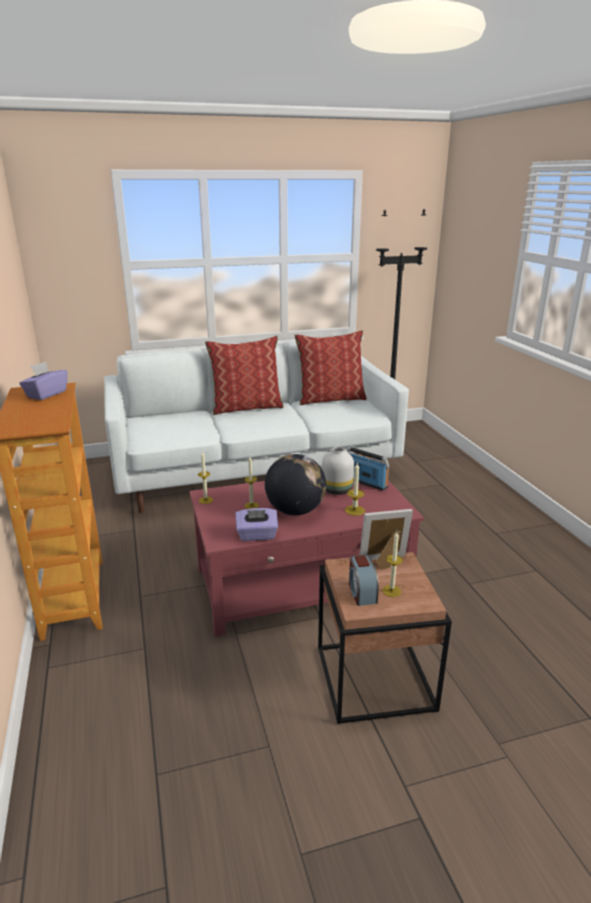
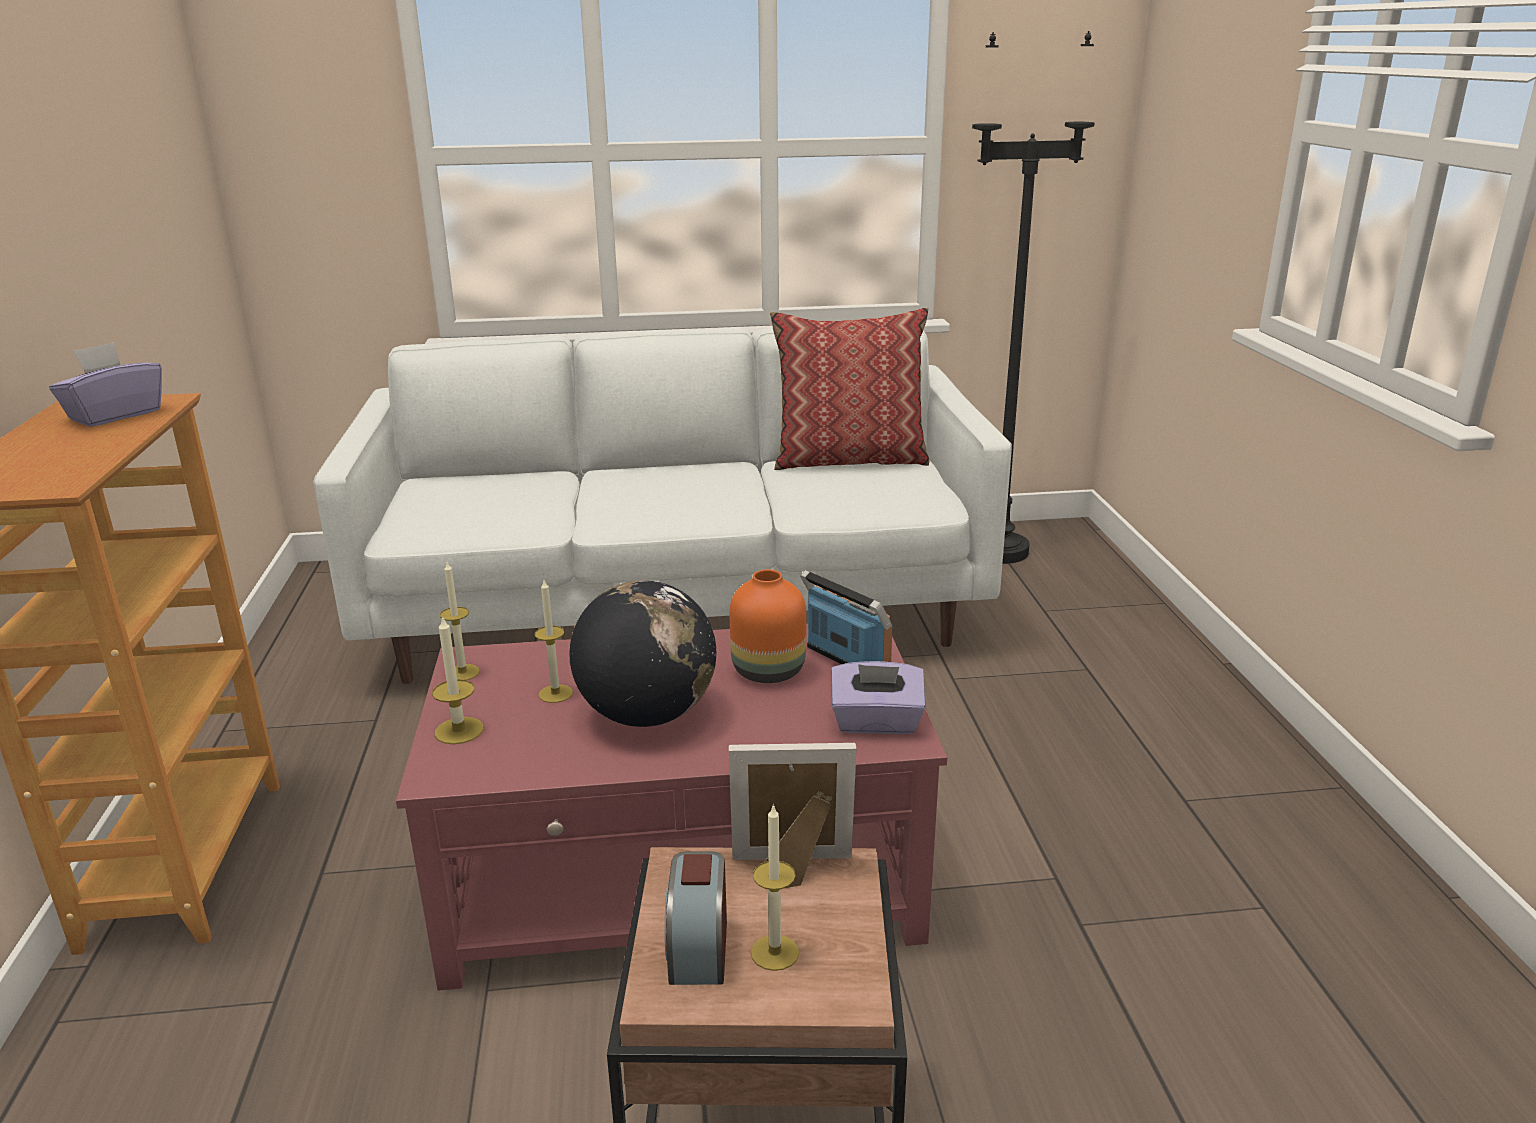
camera: 10 degrees right, 0 degrees up
(246, 407) = (658, 469): pillow -> none
(257, 535) = (530, 768): purple tissue box -> purple tissue box (876, 723)
(338, 490) = (770, 671): white vase -> orange vase
(354, 510) = (786, 725): candle -> candle (459, 730)

